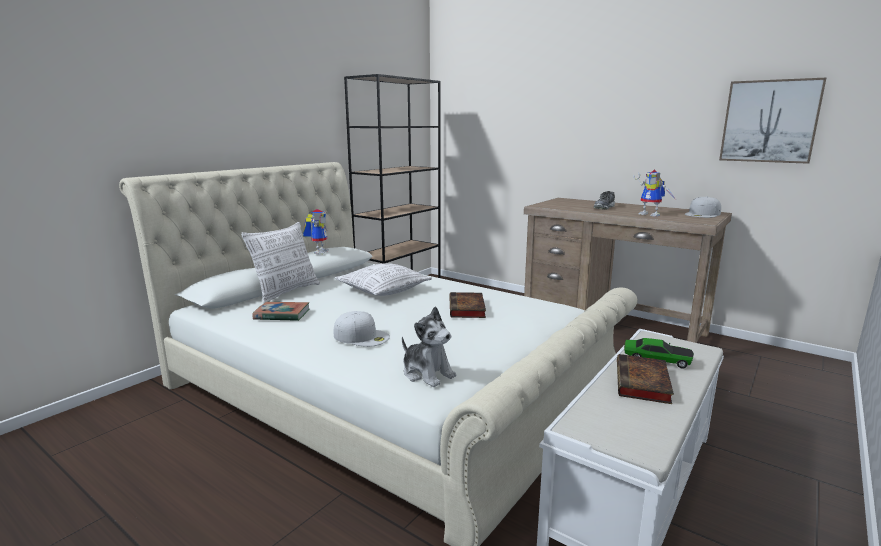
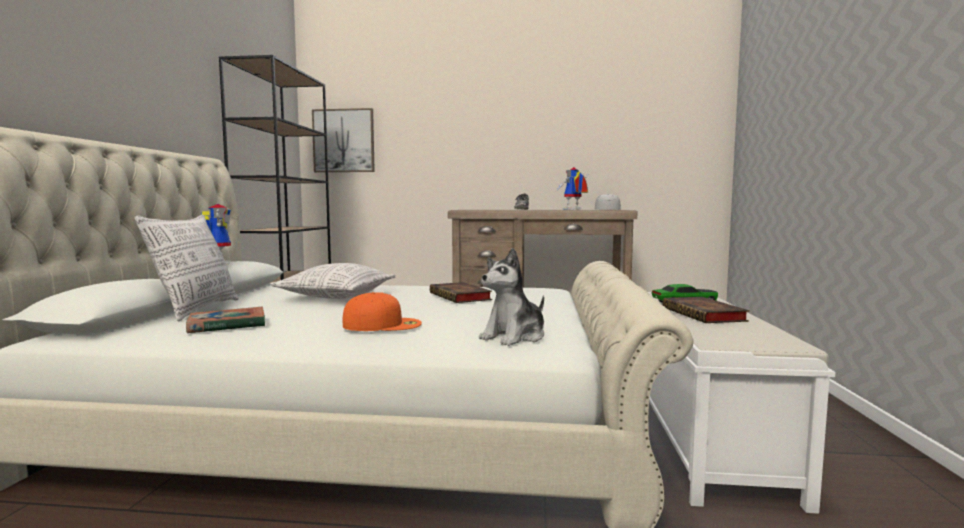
camera: 30 degrees left, 10 degrees down
(362, 336) = (383, 324): white cap -> orange cap
(427, 373) = (514, 337): plush toy -> plush toy turned 120 degrees clockwise
(652, 214) = (572, 209): toy robot -> toy robot turned 135 degrees clockwise
(769, 121) = (641, 131): picture -> picture (344, 141)

